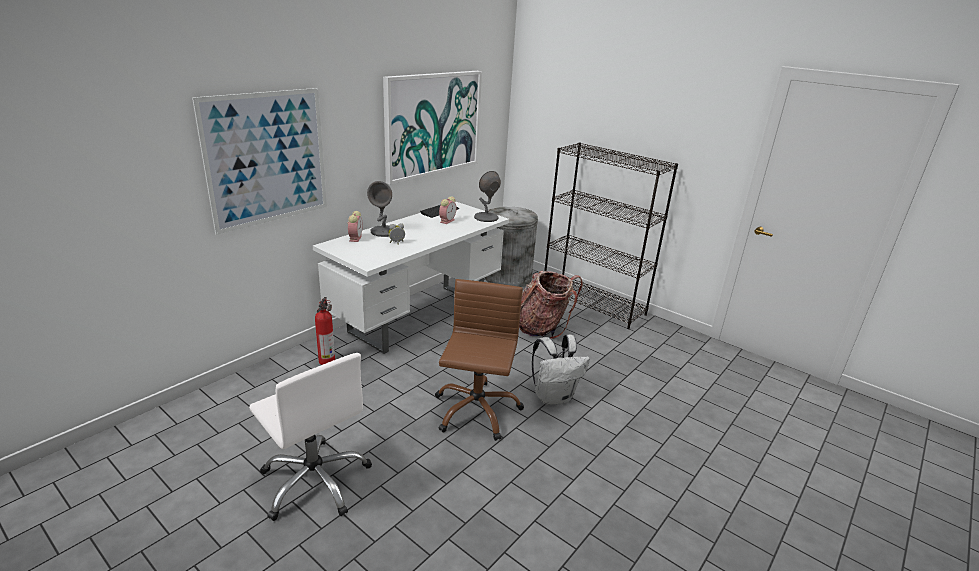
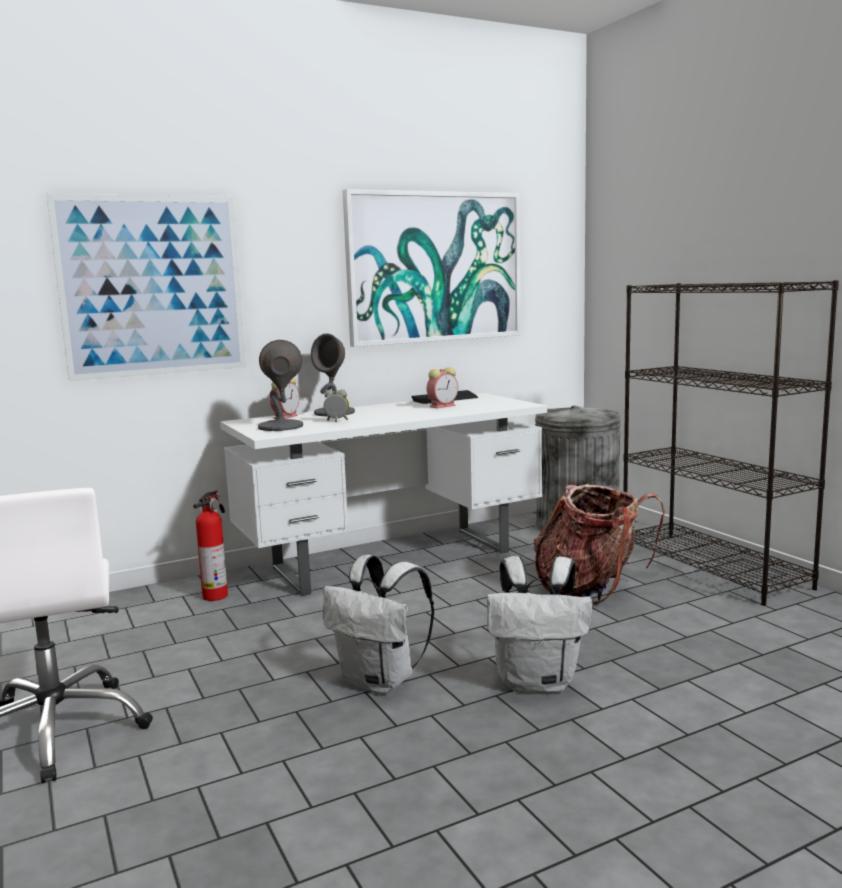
camera: 25 degrees right, 15 degrees down
(476, 410) = (381, 681): brown office chair -> white backpack
(486, 217) = (509, 404): grey table lamp -> grey table lamp (280, 427)

